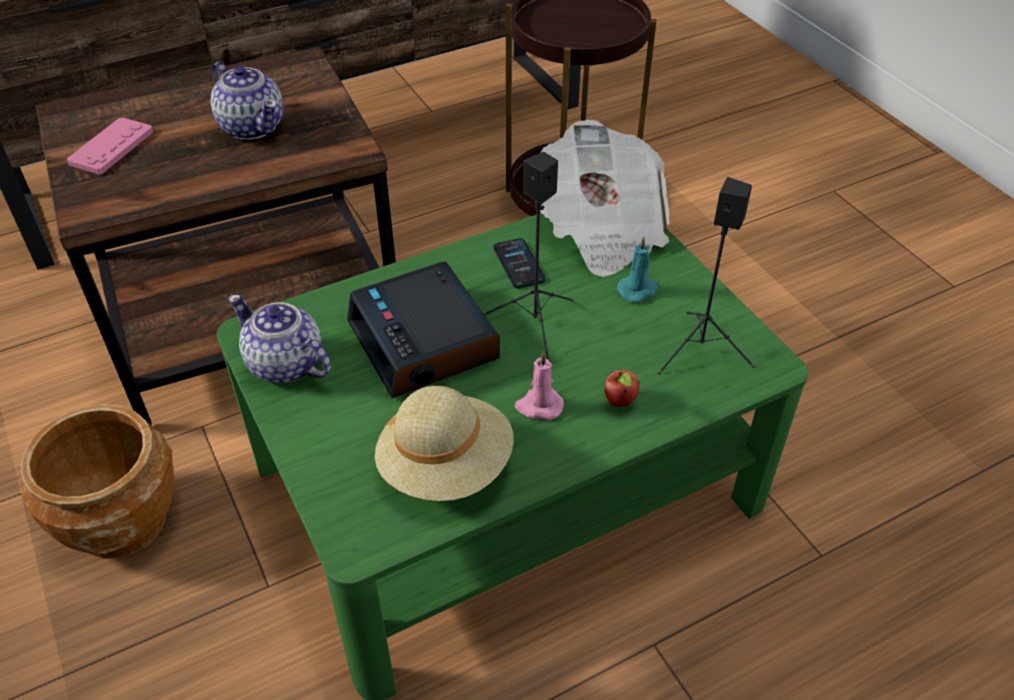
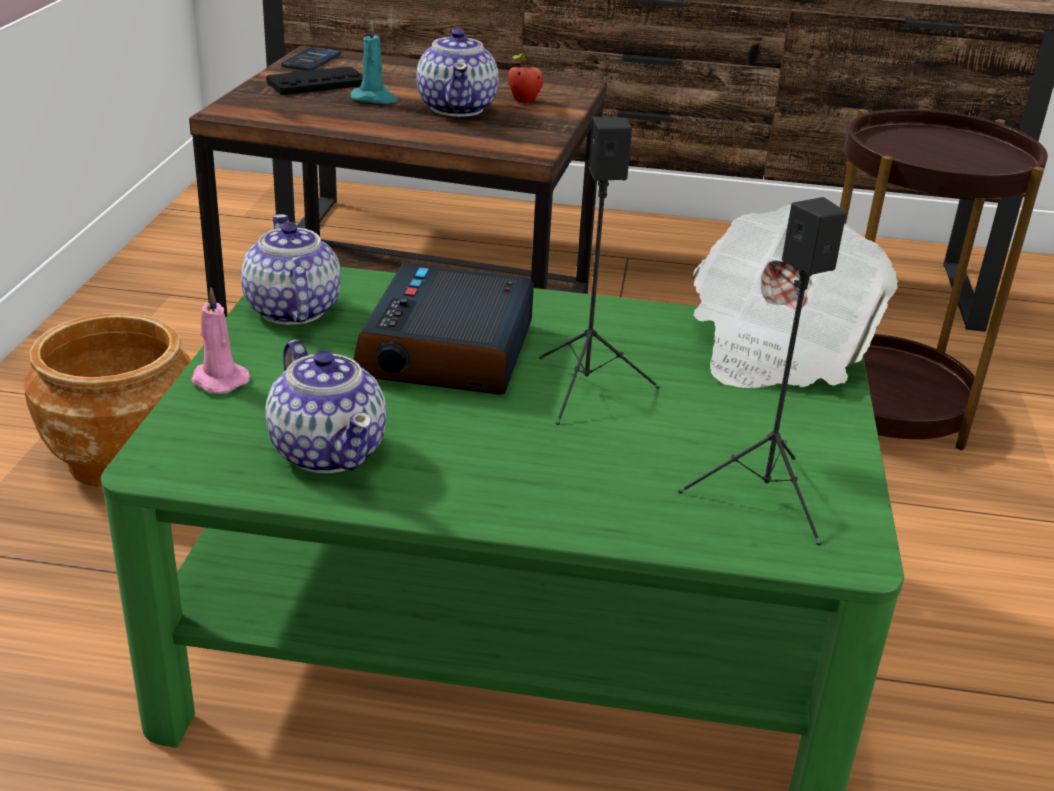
camera: 35 degrees right, 15 degrees down
(111, 147) = (317, 83): pink game controller -> black game controller
(446, 466) = (328, 451): beige hat -> teapot
(519, 264) = (636, 336): phone -> phone (311, 60)
(538, 406) = (495, 452): pink candle -> pink candle (218, 380)
(620, 402) = (595, 494): apple -> apple (524, 101)
(638, 290) = (754, 413): turquoise candle -> turquoise candle (375, 99)

